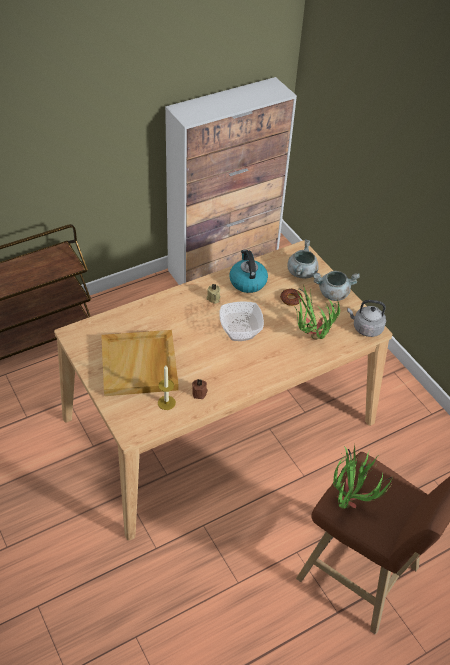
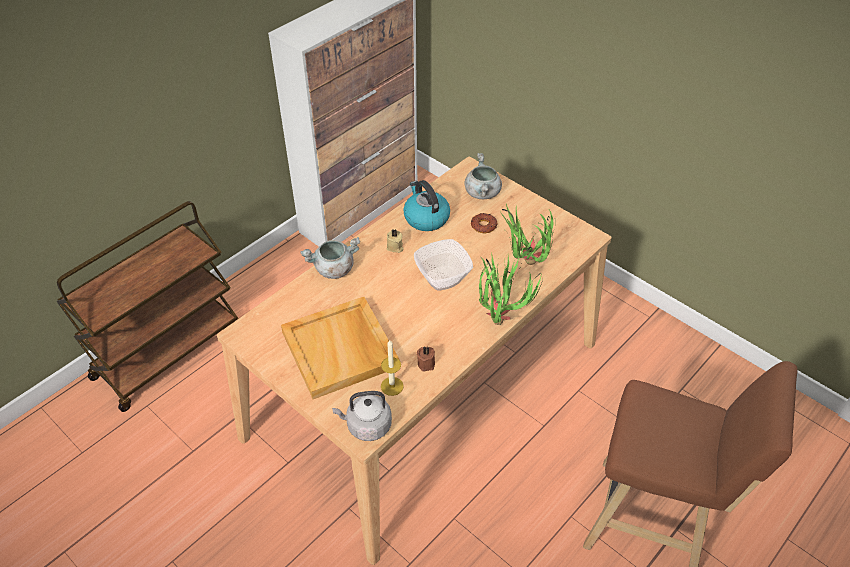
camera: 15 degrees left, 0 degrees up
(332, 294) = (527, 208): grey cooking pot -> grey cooking pot (333, 270)
(350, 499) = (647, 439): potted plant -> potted plant (500, 316)
(365, 328) = (580, 237): grey kettle -> grey kettle (366, 426)

